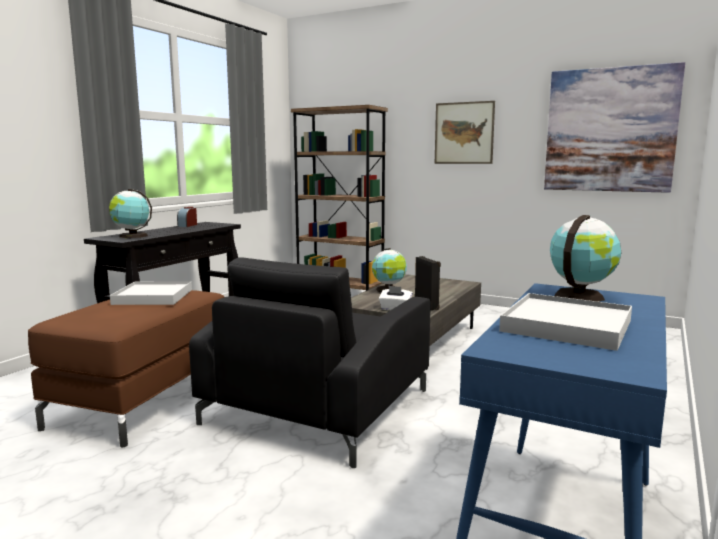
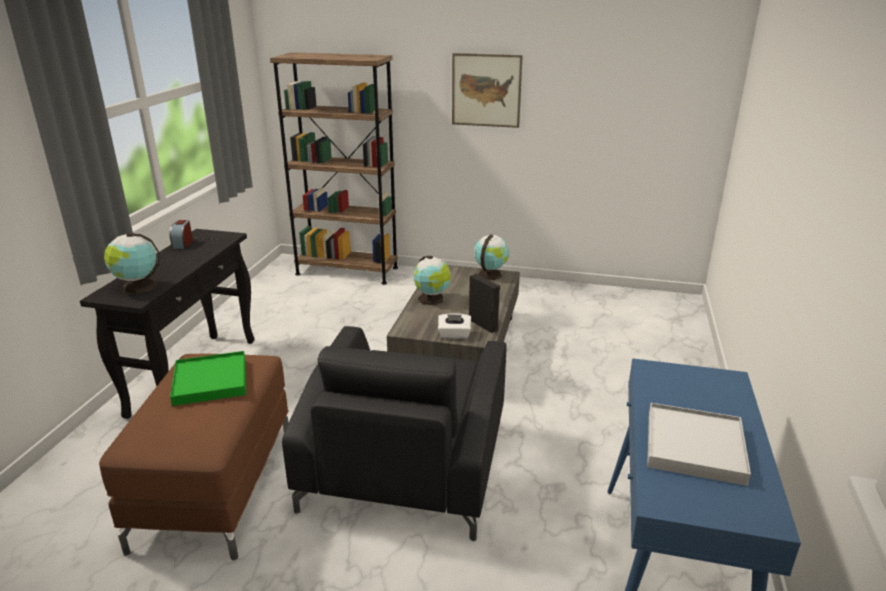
camera: 15 degrees left, 15 degrees up
(153, 297) = (211, 381): white tray -> green tray
(580, 296) = (681, 382): globe -> globe (490, 274)
(609, 130) = (646, 97): picture -> none

